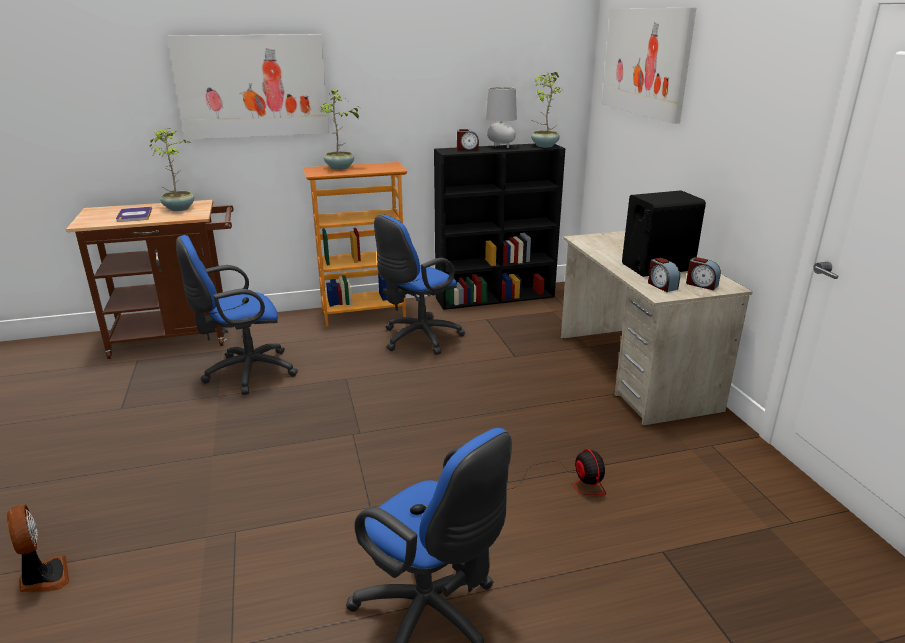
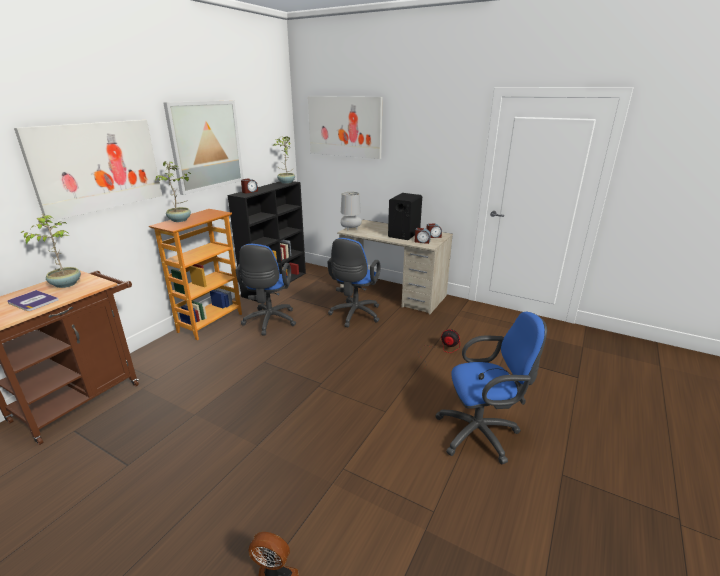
camera: 45 degrees left, 0 degrees up
(245, 373) = (189, 392): blue office chair -> blue office chair (354, 315)
(412, 75) = (206, 145): none -> picture
(500, 146) = (264, 187): grey table lamp -> grey table lamp (350, 229)

